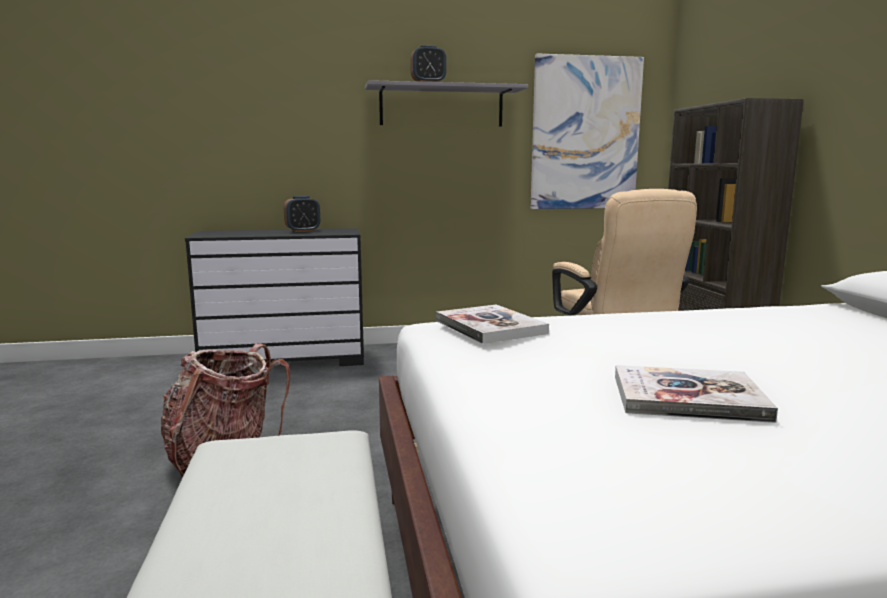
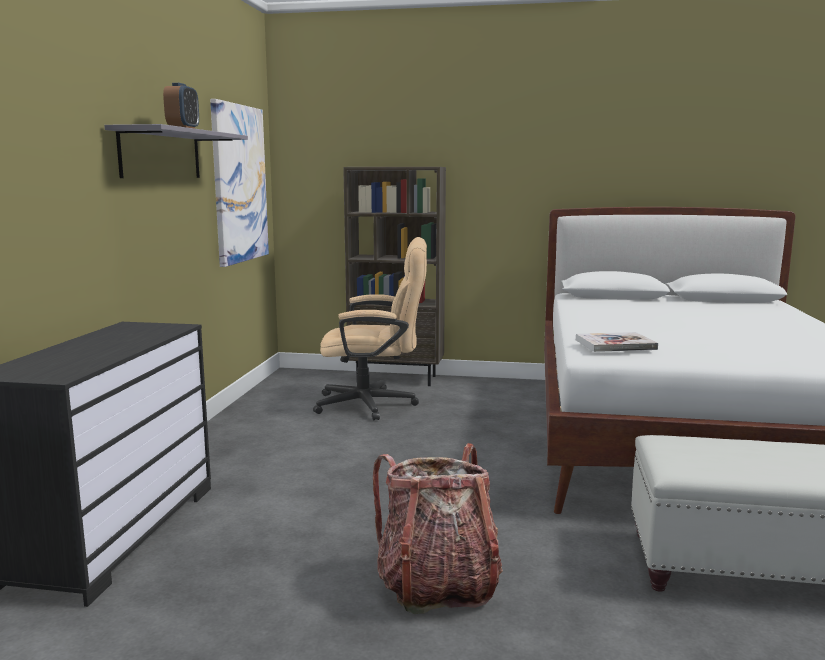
camera: 70 degrees left, 0 degrees up
(302, 231) = (108, 338): alarm clock -> none
(687, 397) = (741, 339): book -> none

